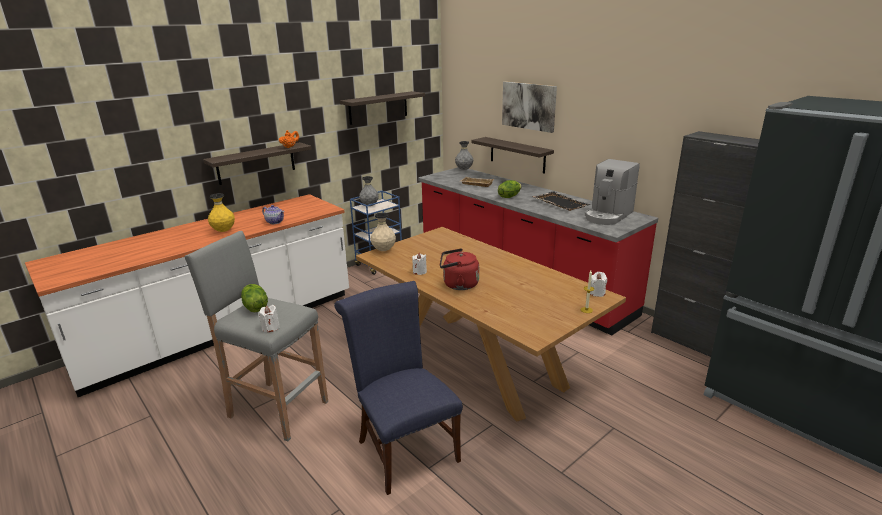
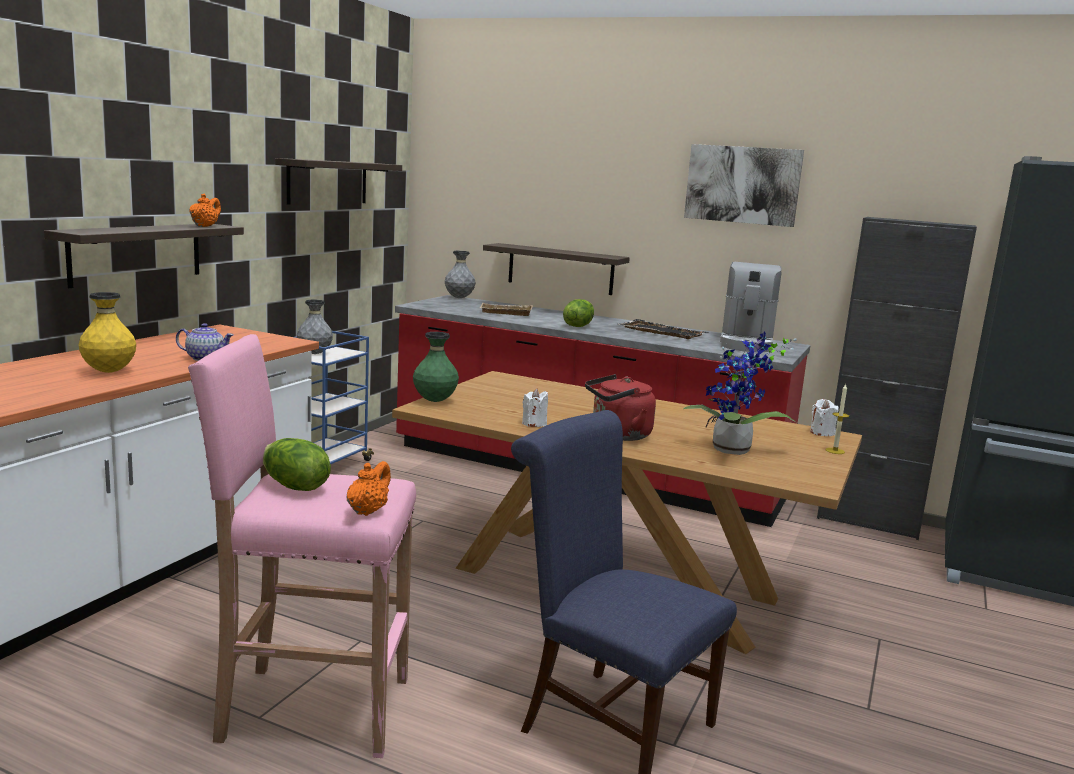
camera: 25 degrees left, 10 degrees down
(270, 328) = (368, 511): white candle -> orange teapot
(276, 409) = (311, 709): grey stool -> pink stool
(384, 250) = (434, 401): beige vase -> green vase
(515, 304) = (732, 452): none -> potted plant
(529, 106) = (584, 190): picture -> picture (742, 185)

